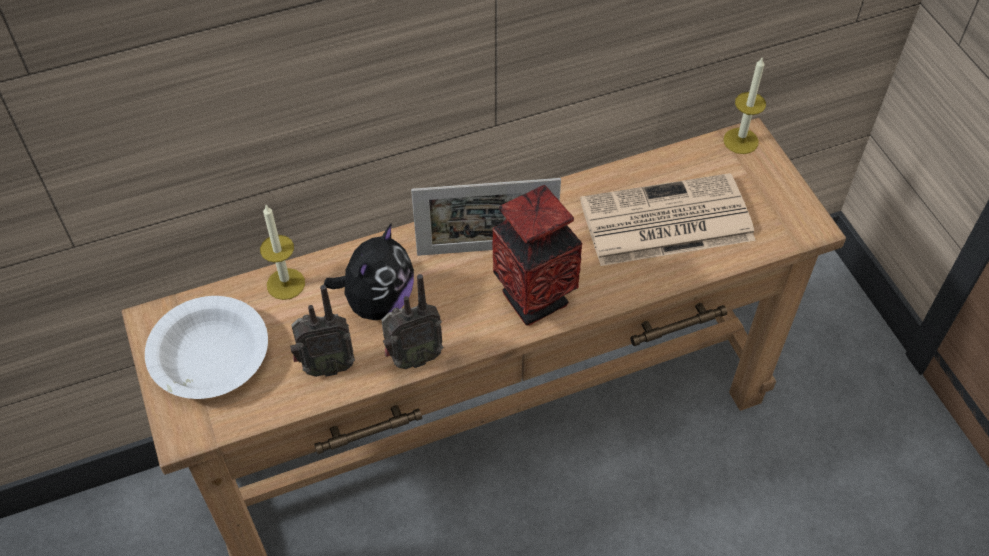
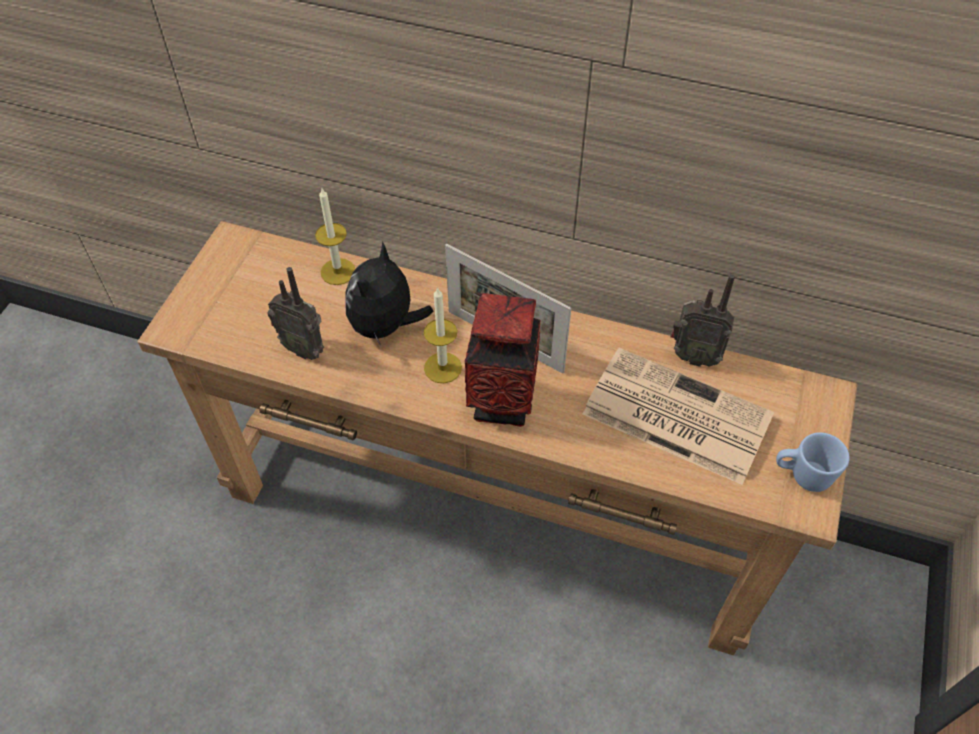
camera: 40 degrees right, 0 degrees up
(210, 358) = (239, 290): white bowl -> none
(377, 302) = (386, 326): plush toy -> plush toy turned 135 degrees clockwise
(412, 358) = (368, 384): radio -> radio (693, 356)
(740, 141) = (817, 392): candle -> candle (443, 367)
(786, 206) = (802, 475): none -> blue mug

